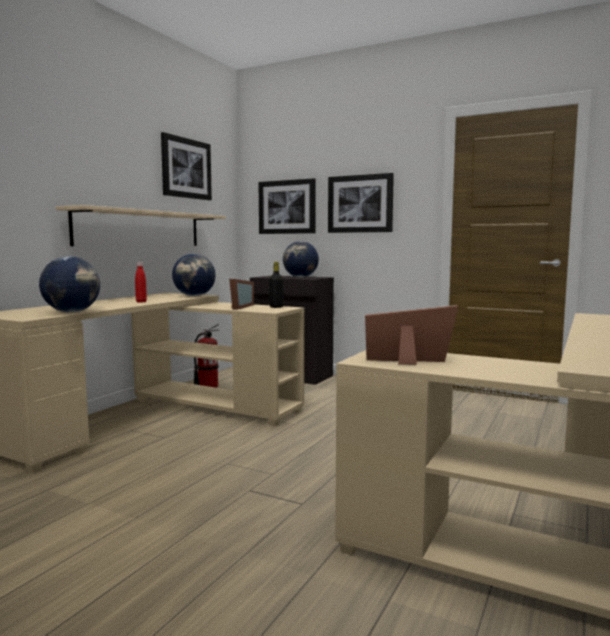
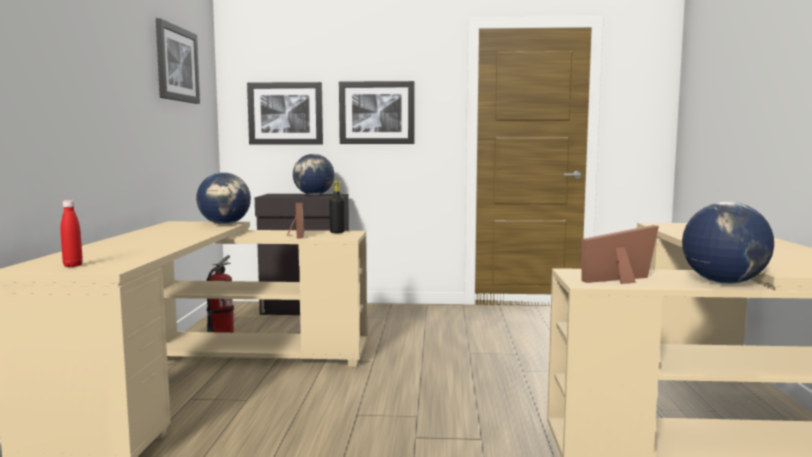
camera: 25 degrees left, 0 degrees up
(72, 312) = (142, 256): globe -> globe (723, 282)
(140, 229) = (142, 141): beige shelf -> none
(141, 302) = (184, 236): red bottle -> red bottle (73, 266)

